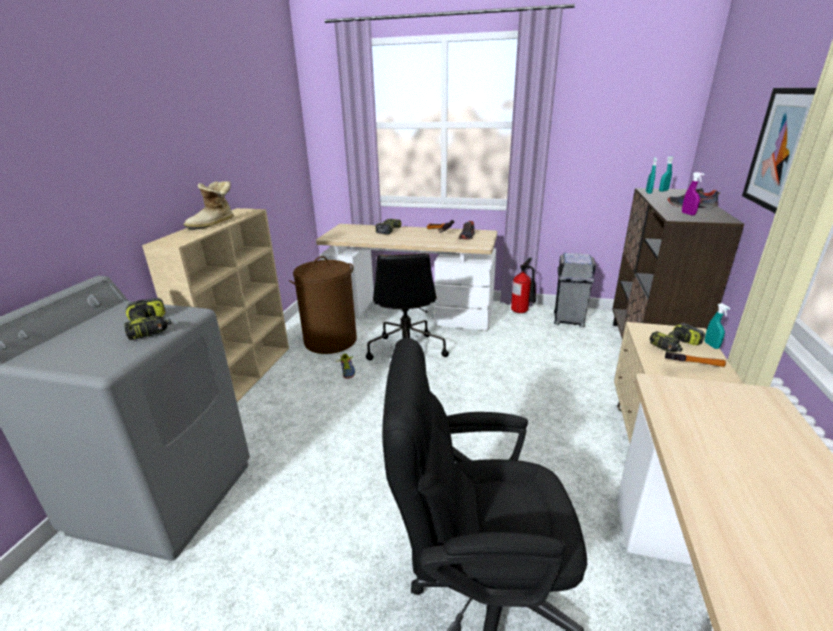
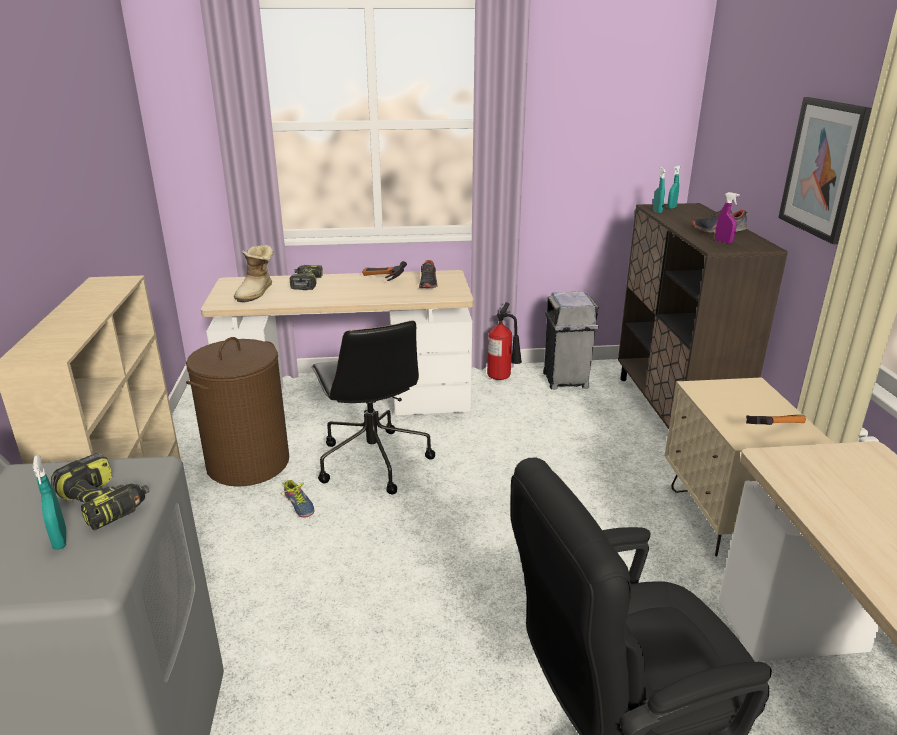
camera: 20 degrees left, 0 degrees up
(213, 224) = (83, 312): boot -> boot (257, 293)
(675, 346) = (744, 405): power drill -> none
(711, 345) = (778, 398): turquoise spray bottle -> turquoise spray bottle (60, 540)

